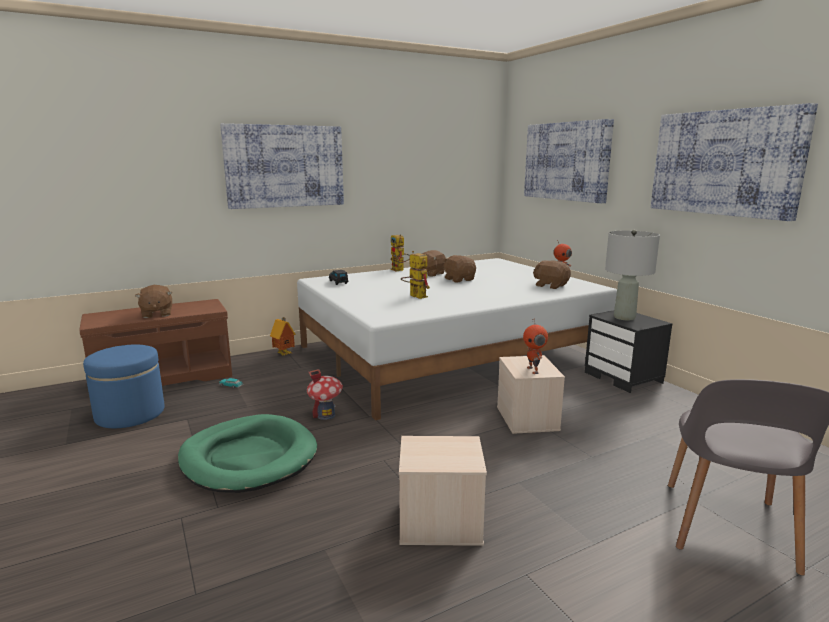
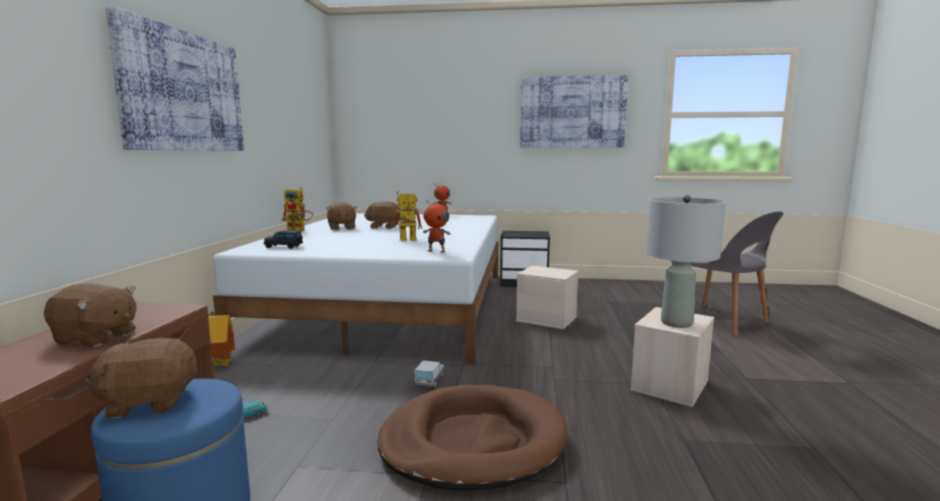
camera: 55 degrees left, 5 degrees down
(249, 458) = (472, 442): green dog bed -> brown dog bed
(326, 415) = (429, 381): toy house -> toy truck
(533, 370) = (557, 273): toy robot -> toy robot (437, 251)
(551, 286) = (459, 219): brown plush toy -> brown plush toy (149, 402)
(567, 161) = (422, 113): picture -> none
(624, 317) = (521, 233): grey table lamp -> grey table lamp (676, 323)

